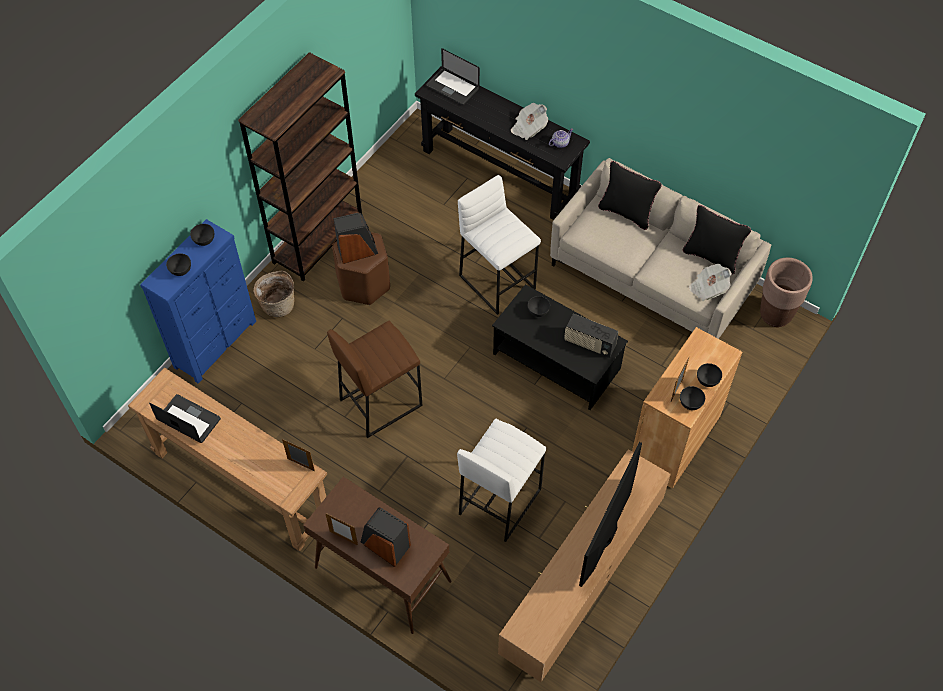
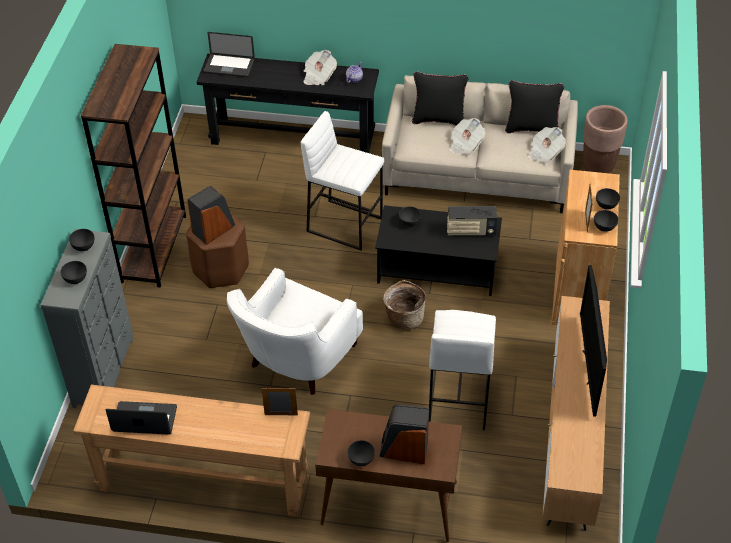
camera: 25 degrees left, 10 degrees down
(216, 344) = (105, 371): blue dresser -> grey dresser
(278, 304) = (146, 315): basket -> basket (404, 318)
(343, 538) = (361, 459): picture frame -> grey bowl
(380, 402) = (297, 360): brown stool -> white armchair
(636, 250) = (465, 144): none -> newspaper

